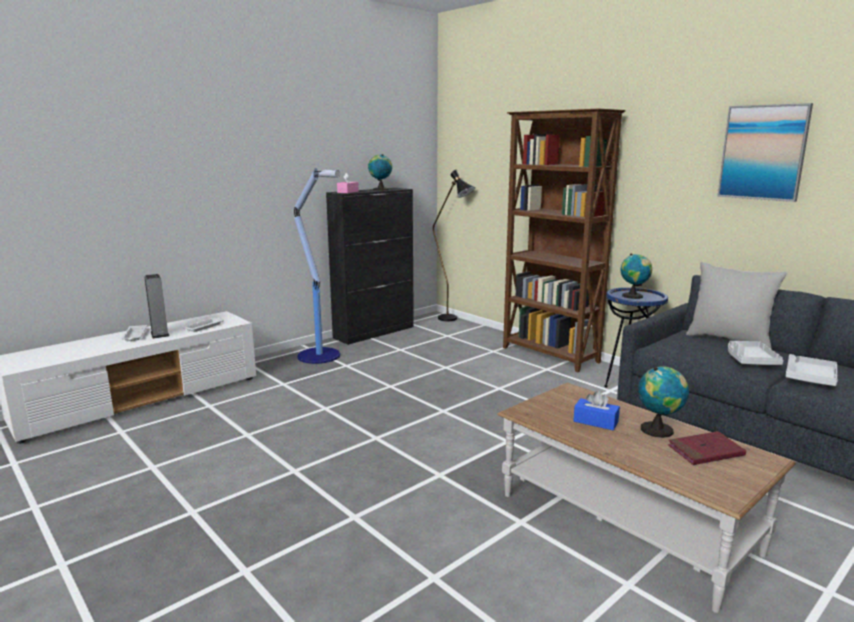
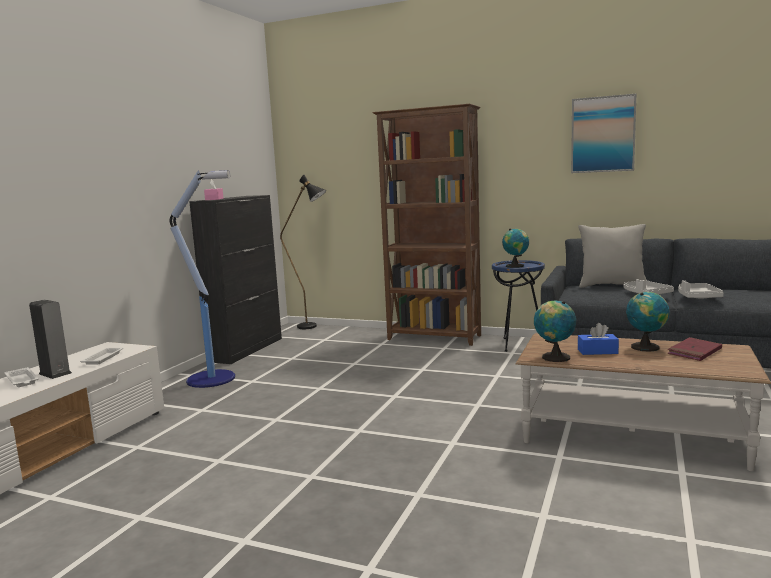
camera: 25 degrees left, 5 degrees down
(380, 189) = (239, 196): globe -> globe (553, 357)

